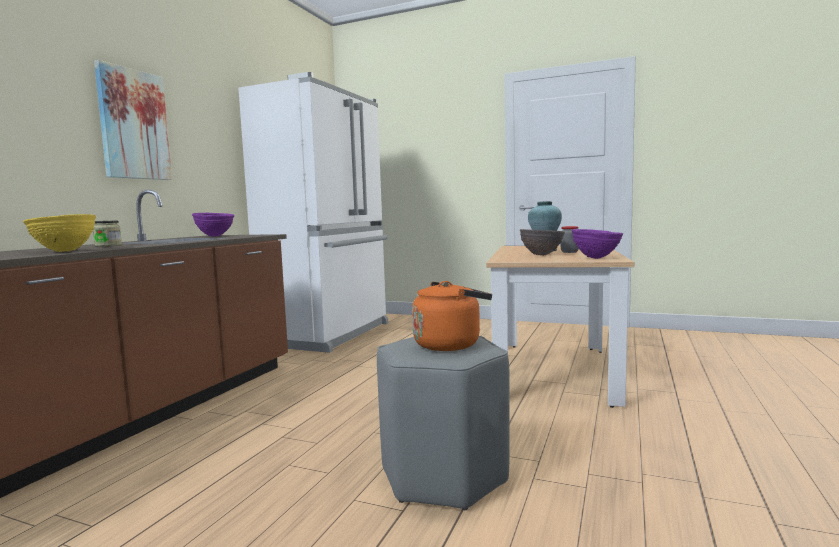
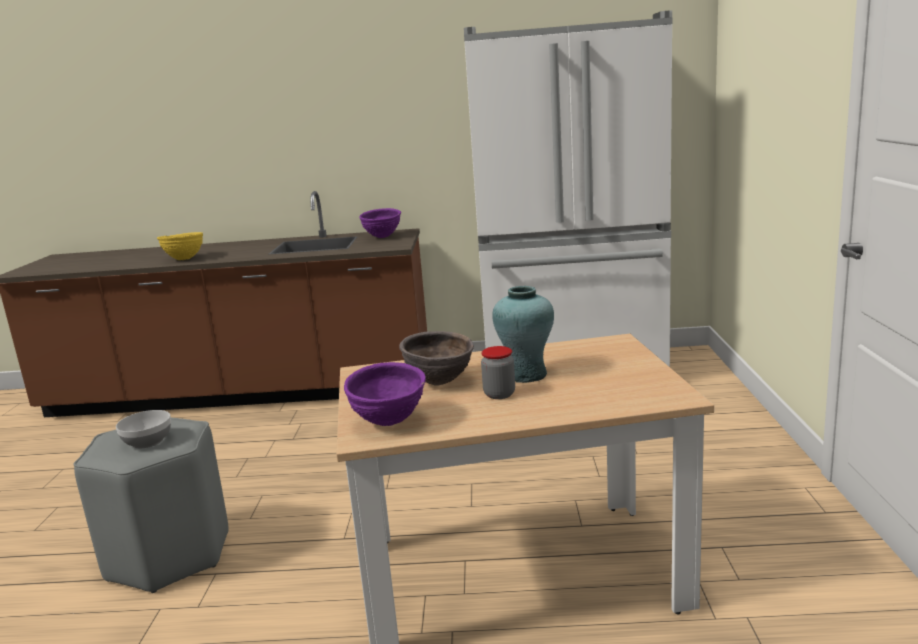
camera: 70 degrees right, 10 degrees up
(108, 245) = (250, 249): jar -> none
(133, 124) = (326, 121): picture -> none
(450, 344) = (147, 442): orange kettle -> bowl

